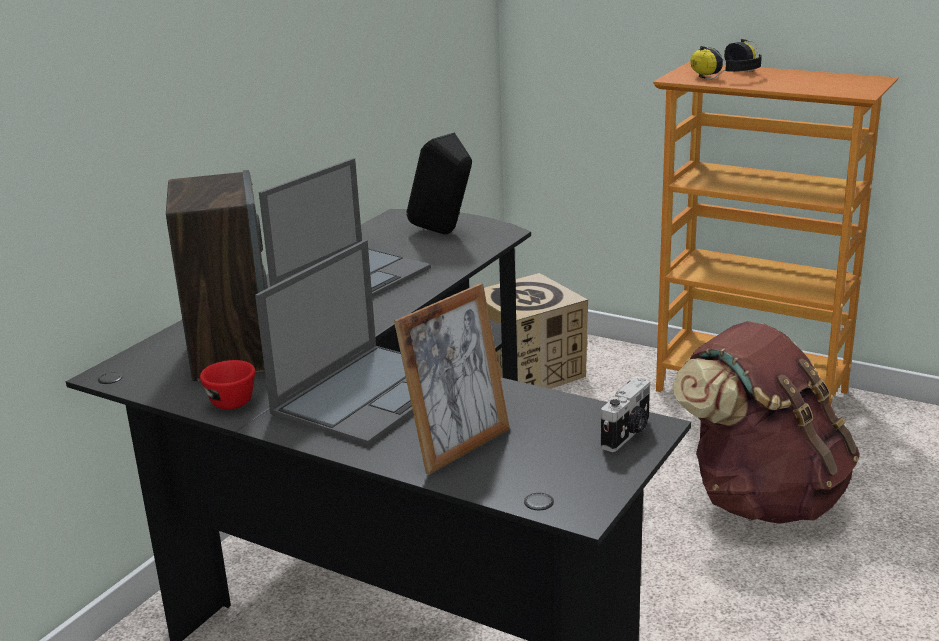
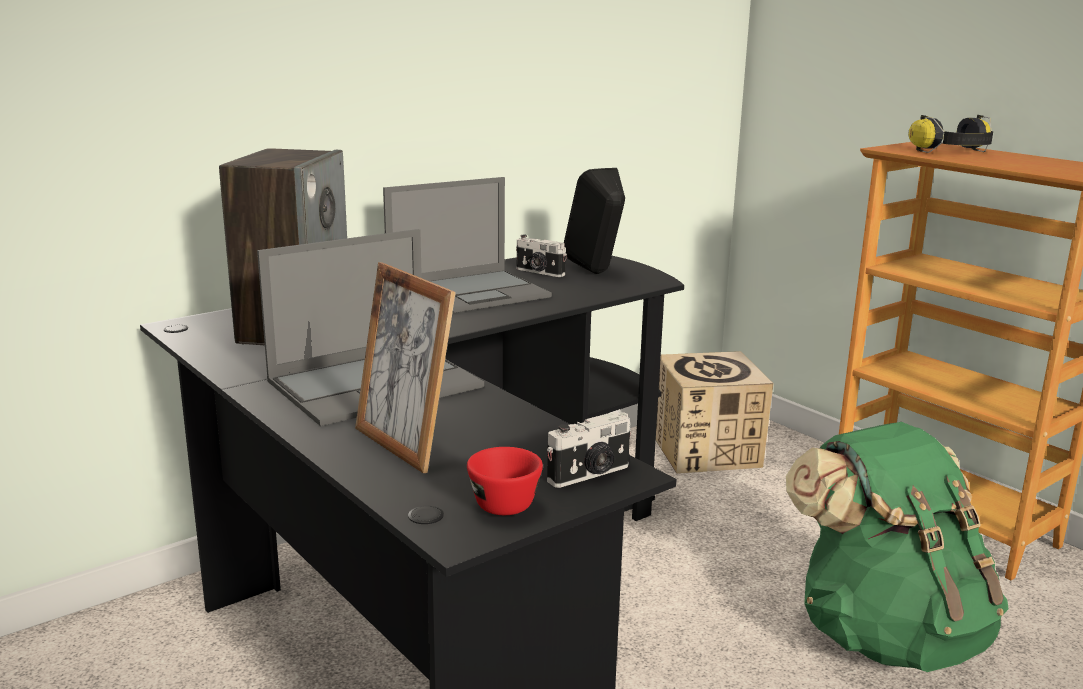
camera: 20 degrees right, 5 degrees down
(227, 400) = (246, 363): red cup -> red cup (500, 500)
(392, 242) = (539, 272): none -> camera
(458, 445) = (404, 445): picture frame -> picture frame turned 75 degrees clockwise
(761, 498) = (886, 634): brown backpack -> green backpack

